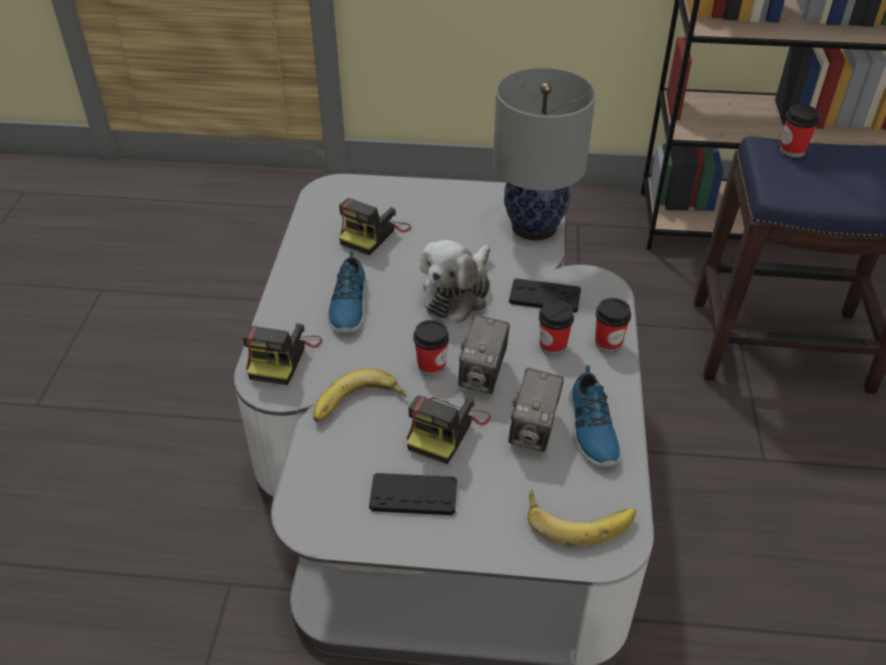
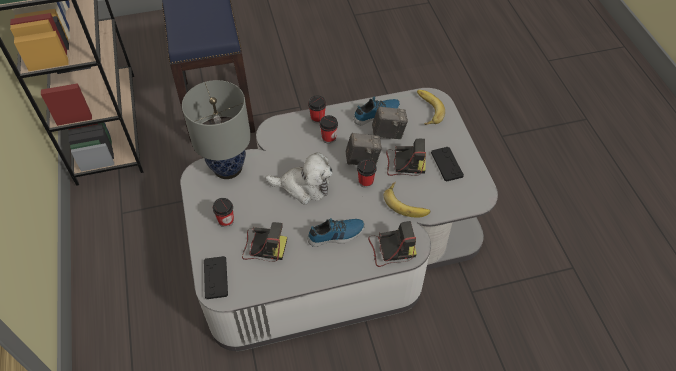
camera: 110 degrees left, 10 degrees up
(545, 297) = (291, 149): black game controller -> black game controller (216, 278)
(792, 151) = (182, 34): cup -> cup (226, 220)

